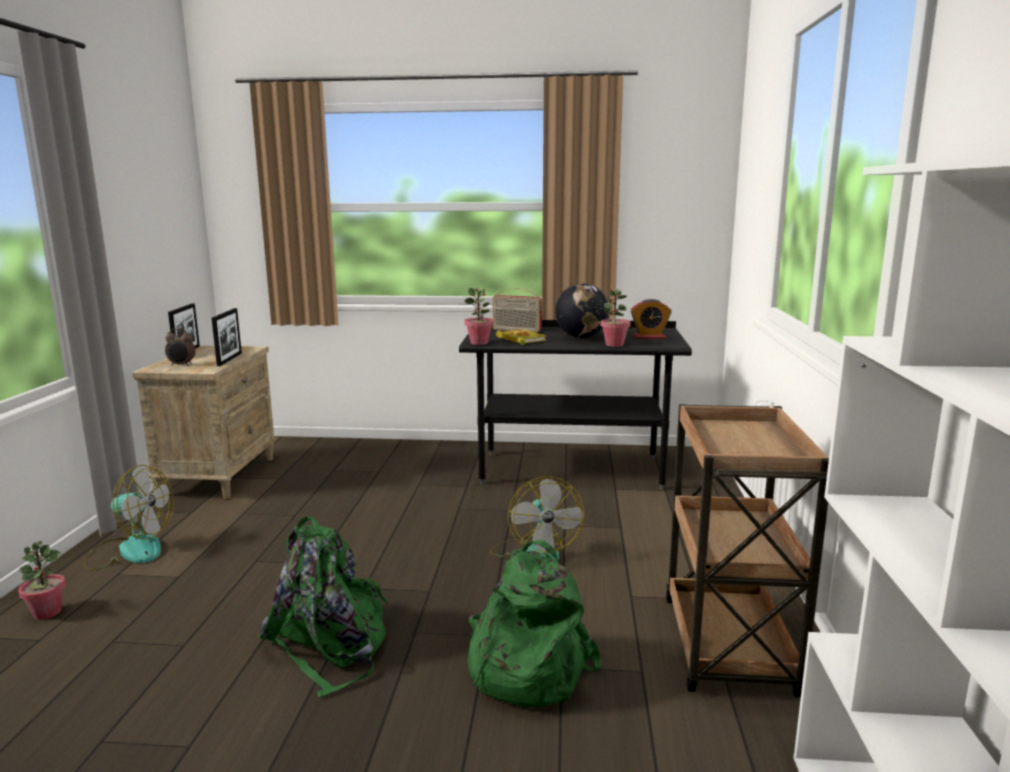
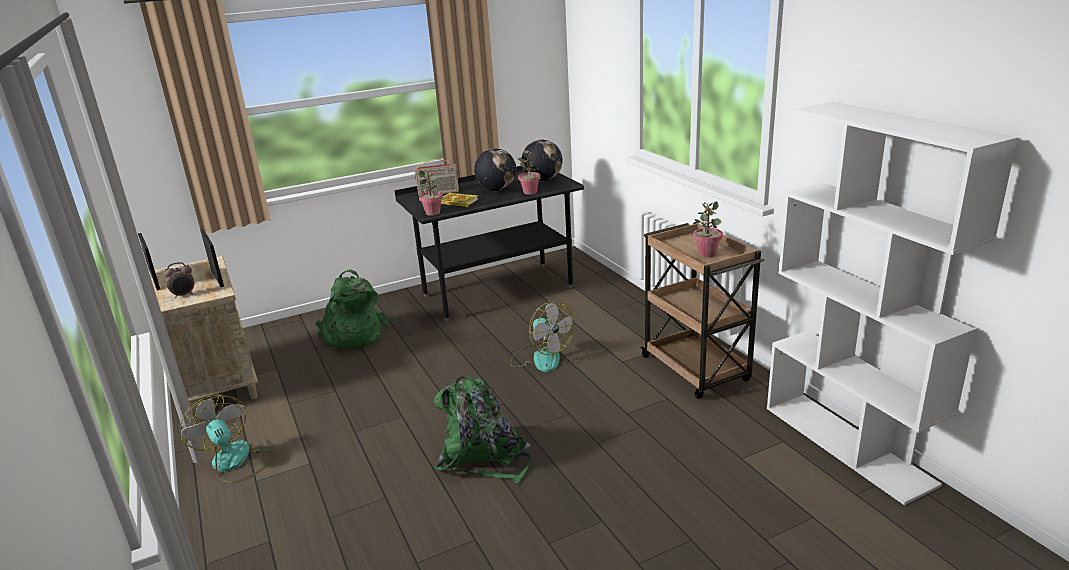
camera: 30 degrees left, 10 degrees up
(47, 612) = (242, 525): potted plant -> potted plant (706, 254)
(130, 550) = (235, 463): fan -> fan turned 105 degrees counterclockwise
(525, 668) = (609, 421): green backpack -> green backpack (352, 335)
(649, 337) = (543, 180): alarm clock -> globe

